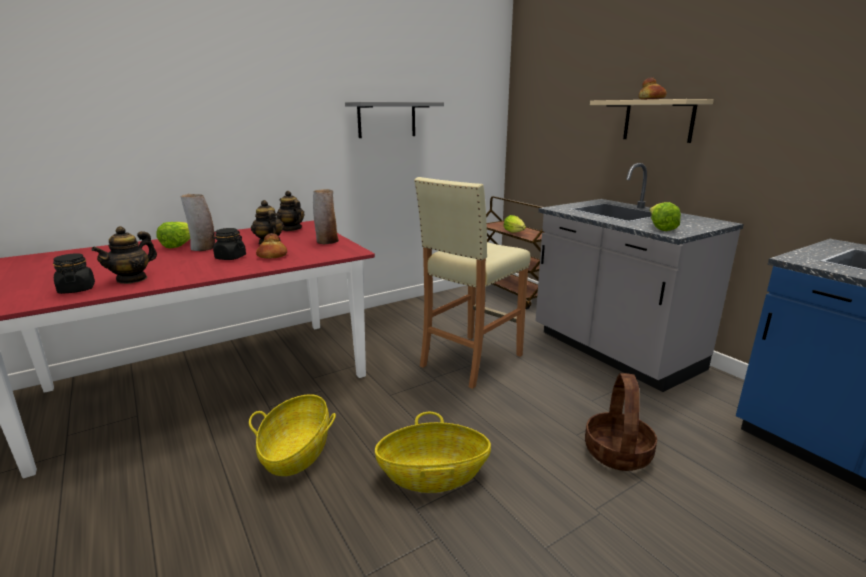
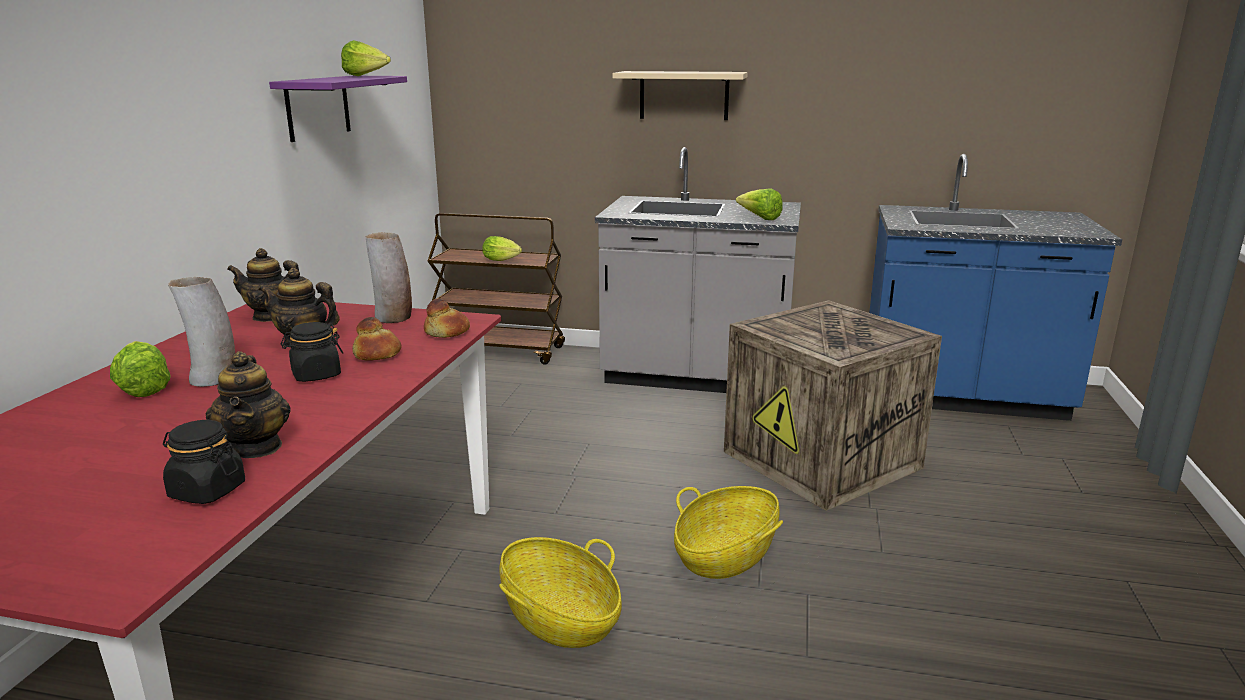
camera: 45 degrees left, 0 degrees up
(387, 119) = (318, 107): grey shelf -> purple shelf
(417, 101) = (366, 76): none -> lettuce
(470, 360) = (580, 441): beige stool -> none
(618, 453) = (824, 460): basket -> crate
(651, 99) = (687, 72): bread -> bread (446, 333)

